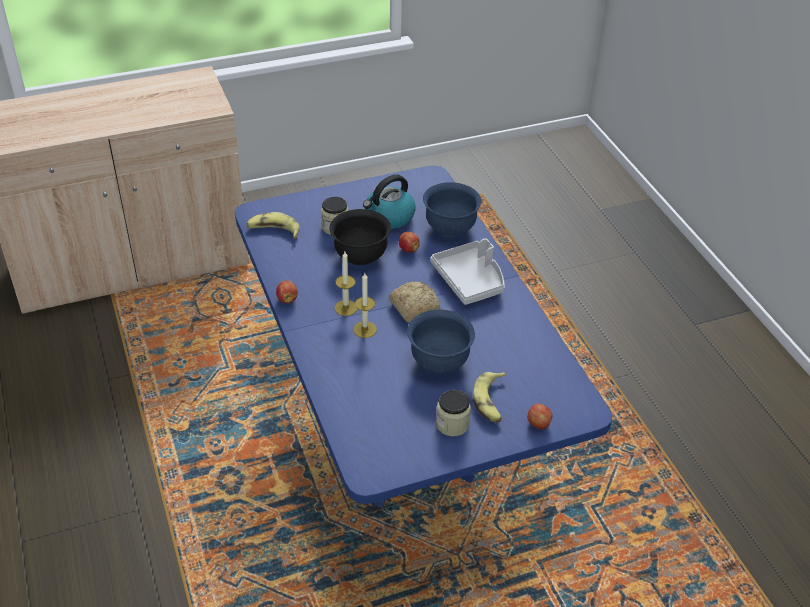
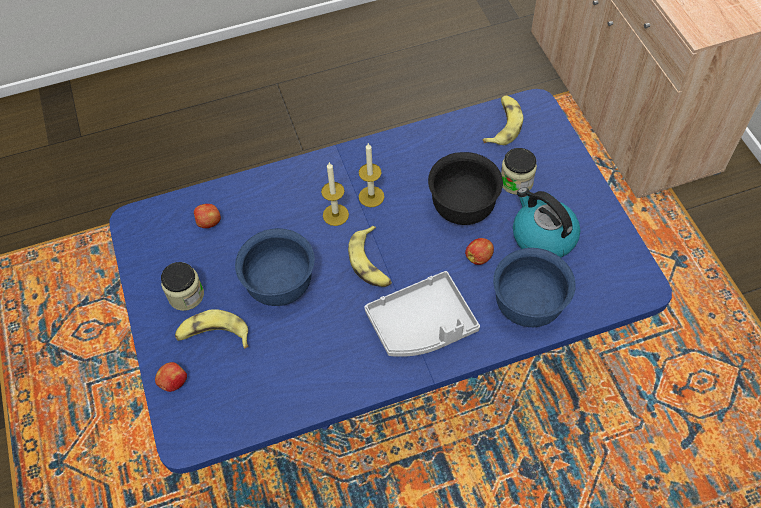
camera: 95 degrees right, 15 degrees up
(287, 299) = (385, 144): apple -> apple (209, 222)
(414, 307) = (371, 263): bread -> banana

